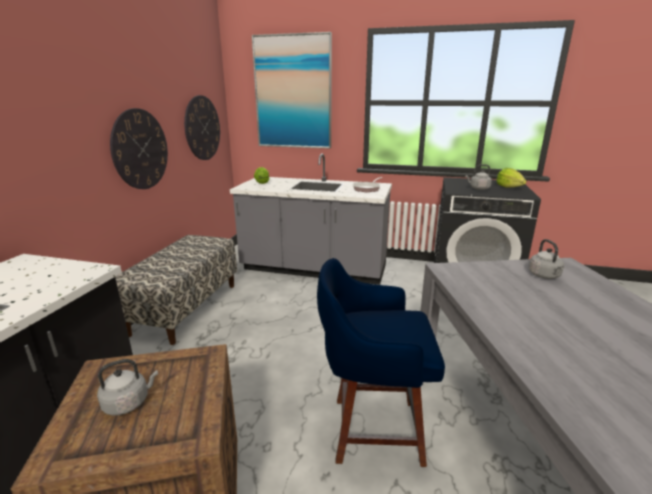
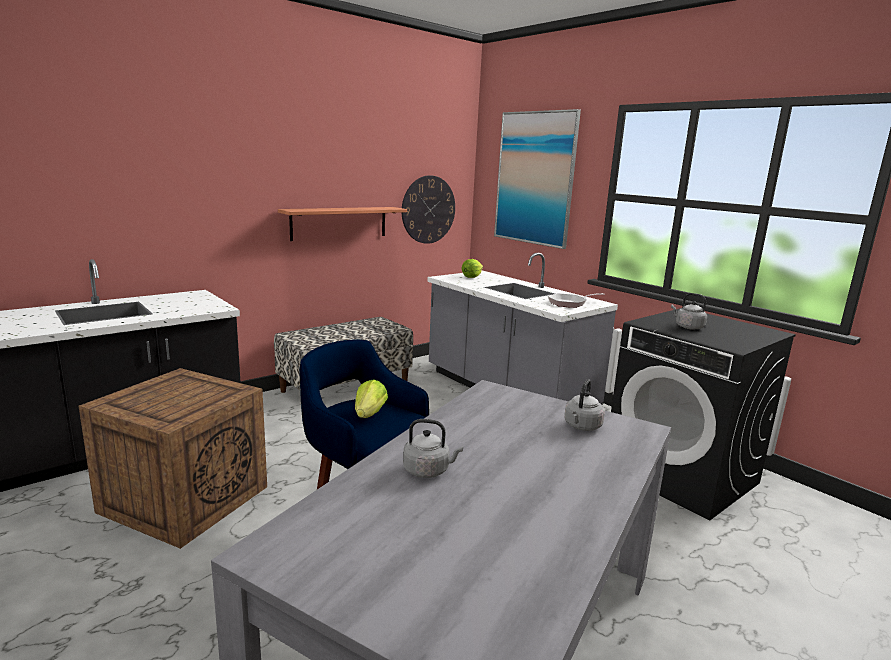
camera: 35 degrees right, 5 degrees down
(129, 403) = (167, 395): grey kettle -> grey kettle (428, 471)
(140, 149) = (339, 223): wall clock -> shelf
(509, 187) = (742, 335): lettuce -> lettuce (369, 414)

